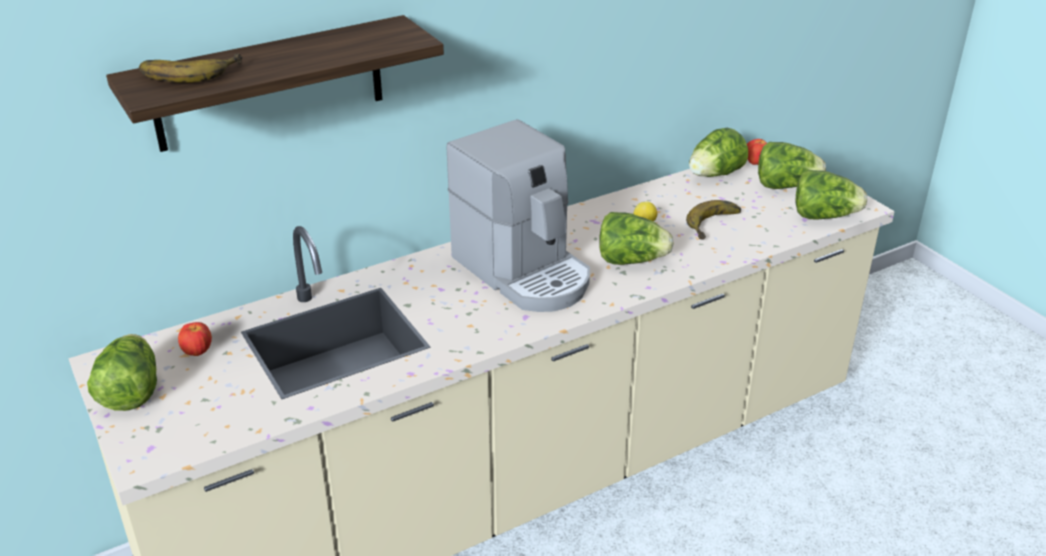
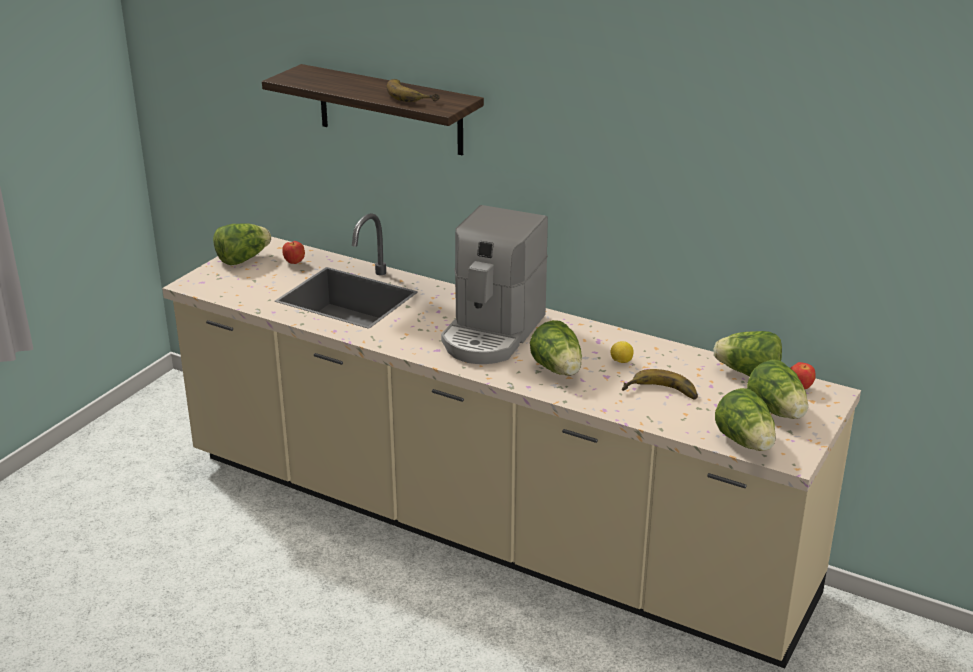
camera: 60 degrees right, 5 degrees down
(190, 71) = (325, 77): banana -> banana (412, 95)

